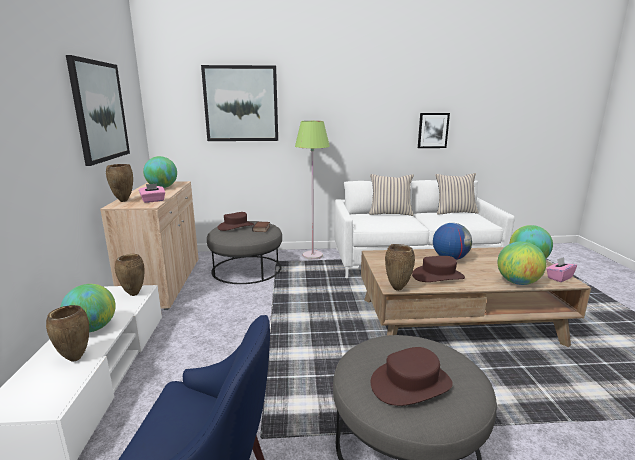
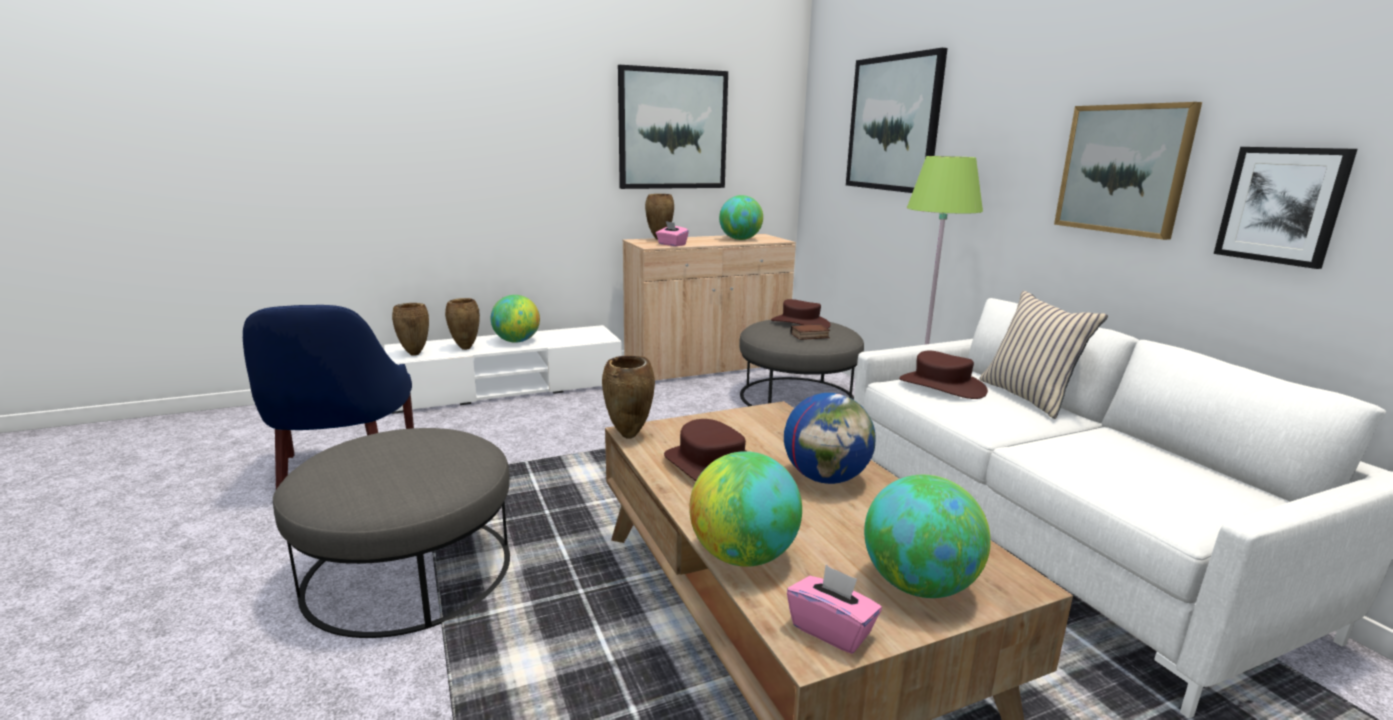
camera: 70 degrees right, 0 degrees up
(133, 294) = (592, 338): brown vase -> brown vase (415, 354)
(380, 122) = (1123, 169): none -> picture
(411, 384) = (364, 459): brown hat -> brown hat (941, 386)
(454, 212) = (1203, 468): beige pillow -> none

